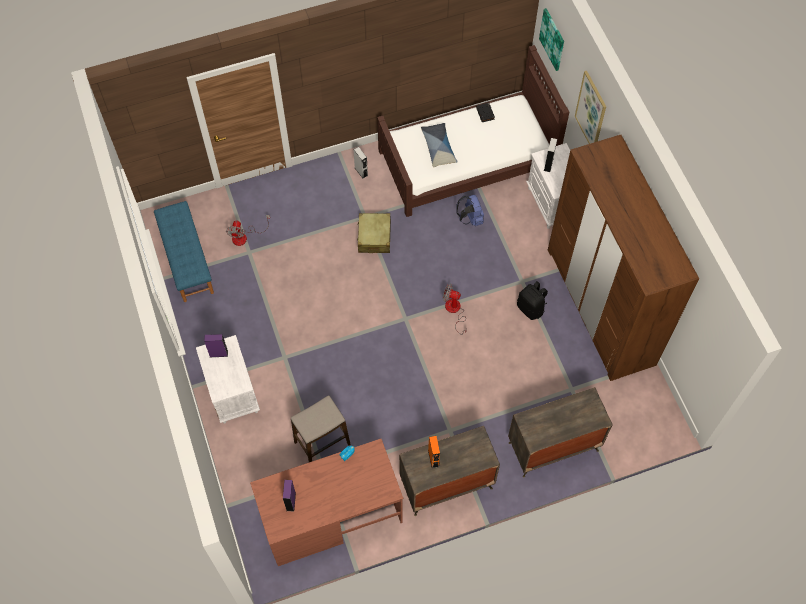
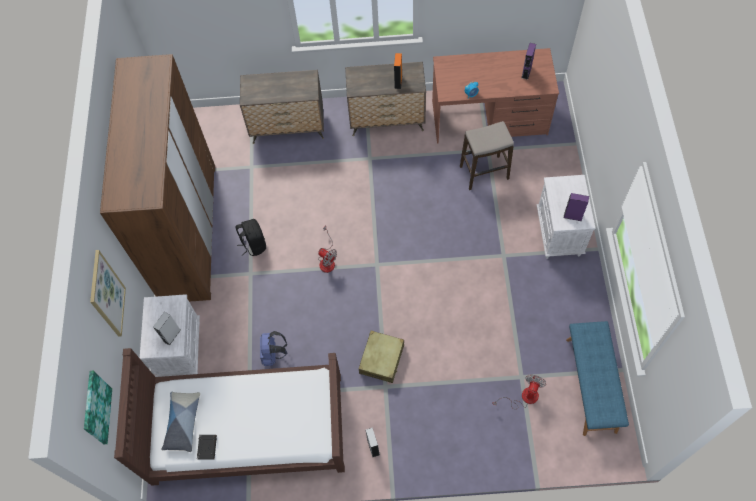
camera: 160 degrees left, 0 degrees up
(438, 148) = (279, 413): pillow -> pillow (182, 423)

